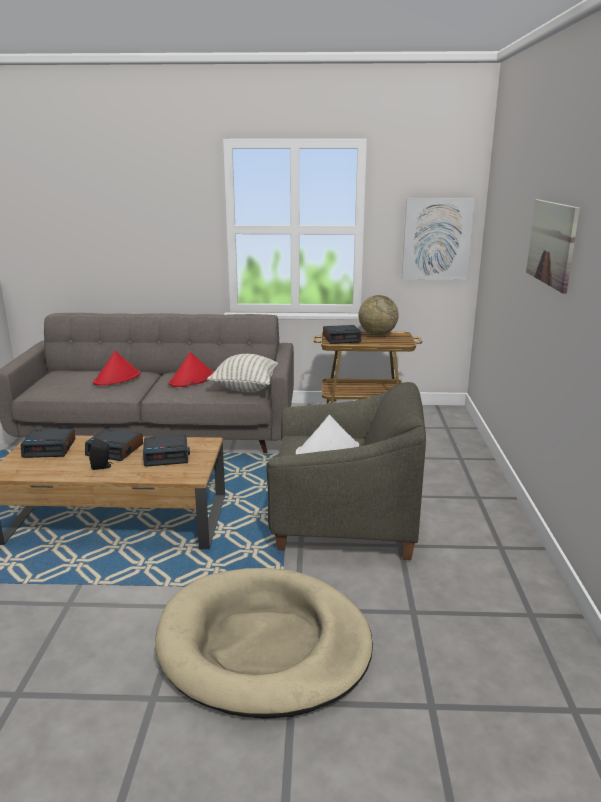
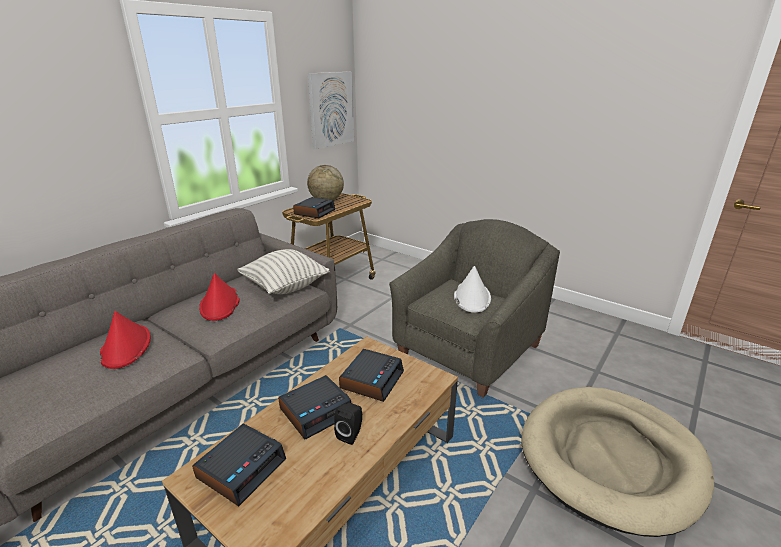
camera: 55 degrees left, 5 degrees up
(552, 243) = (515, 95): picture -> none

